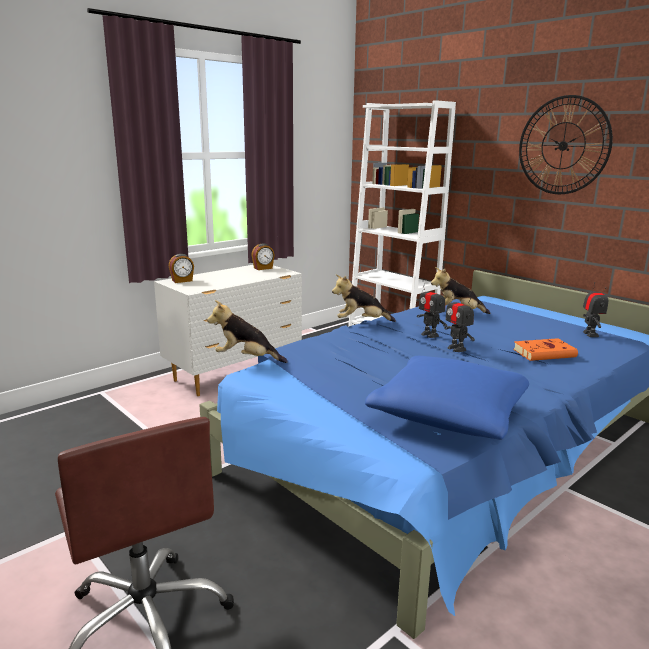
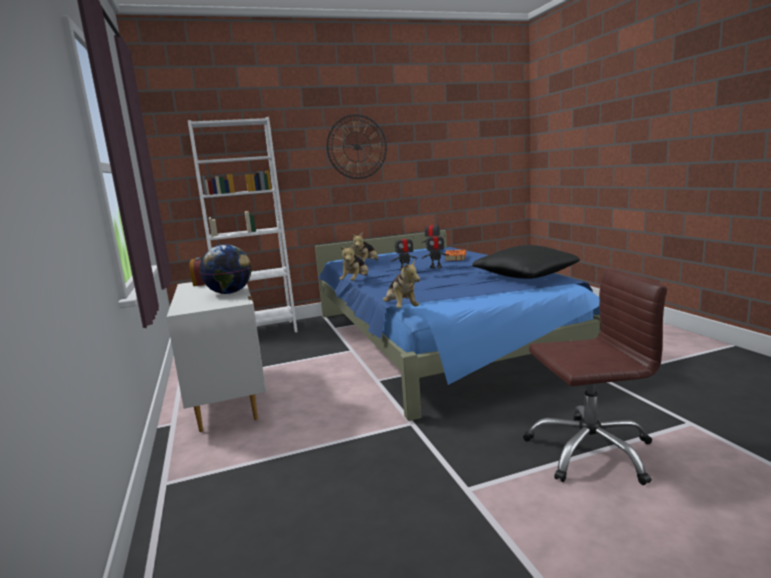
camera: 65 degrees left, 5 degrees down
(182, 281) = (191, 306): alarm clock -> none
(226, 282) = (229, 293): none -> globe
(246, 359) = (401, 308): plush toy -> plush toy turned 60 degrees counterclockwise
(449, 415) = (525, 276): blue pillow -> black pillow

